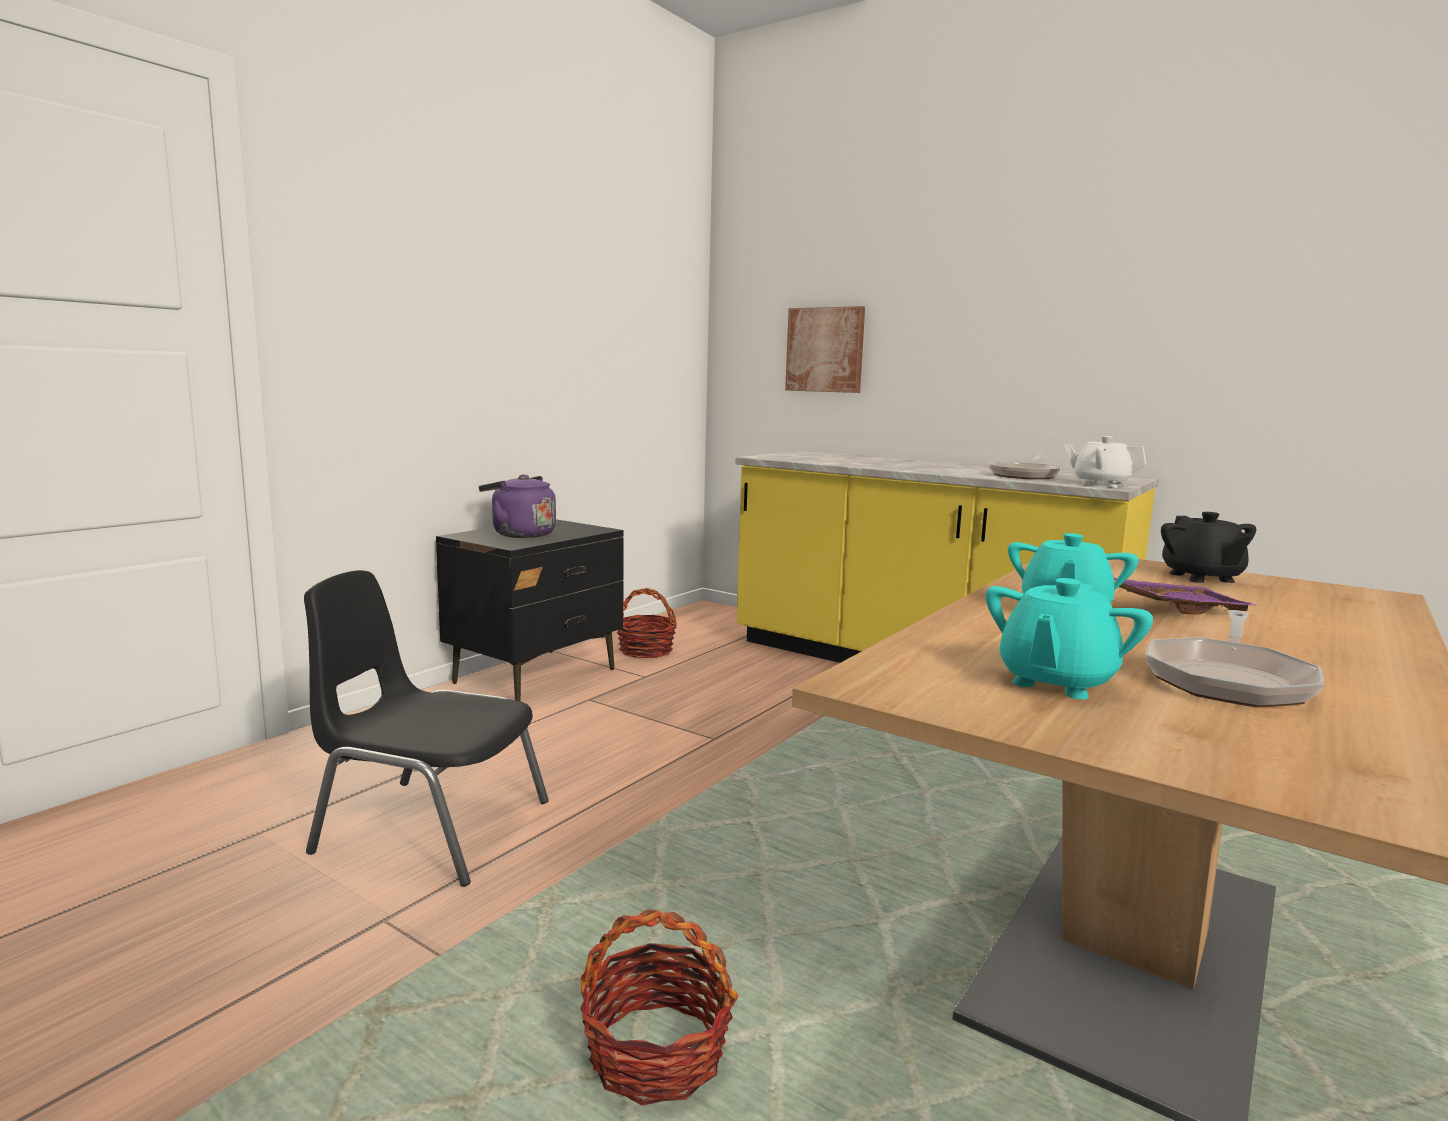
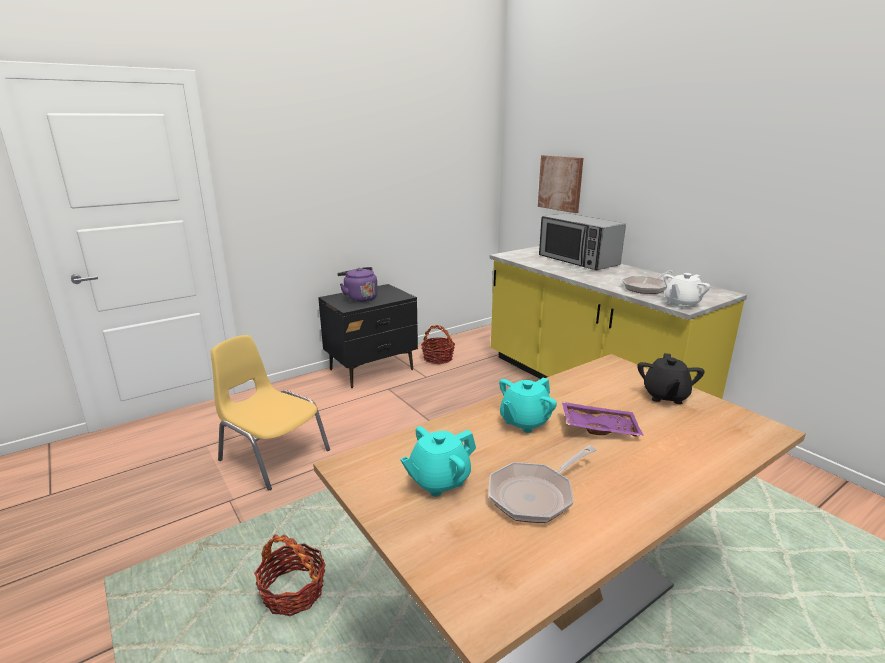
camera: 20 degrees right, 10 degrees up
(430, 827) = (273, 455): black chair -> yellow chair
(881, 460) = (578, 261): none -> microwave
(1100, 484) = (681, 304): white teapot -> white teapot turned 90 degrees counterclockwise

